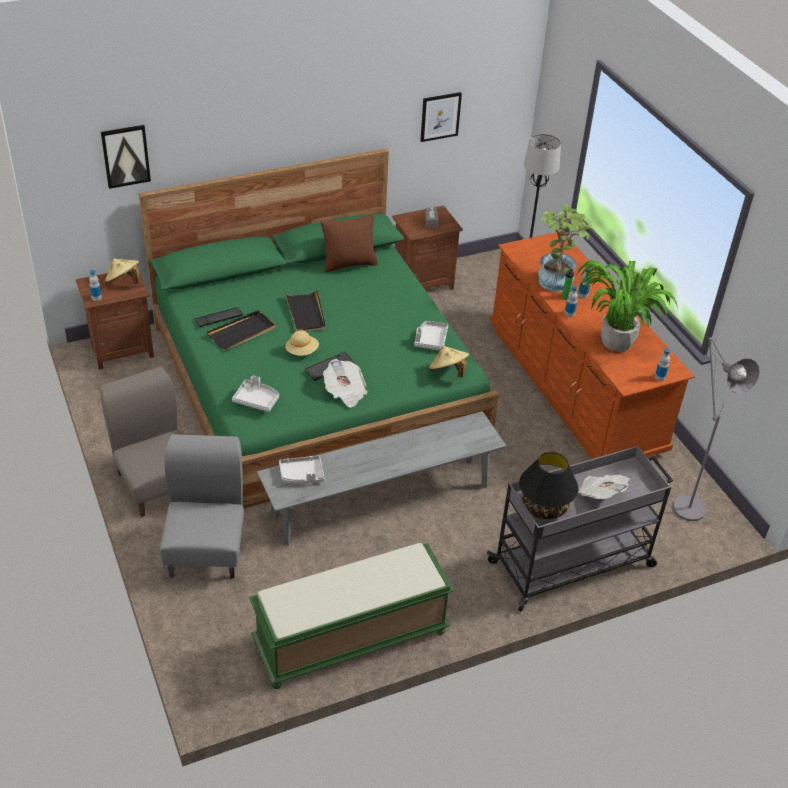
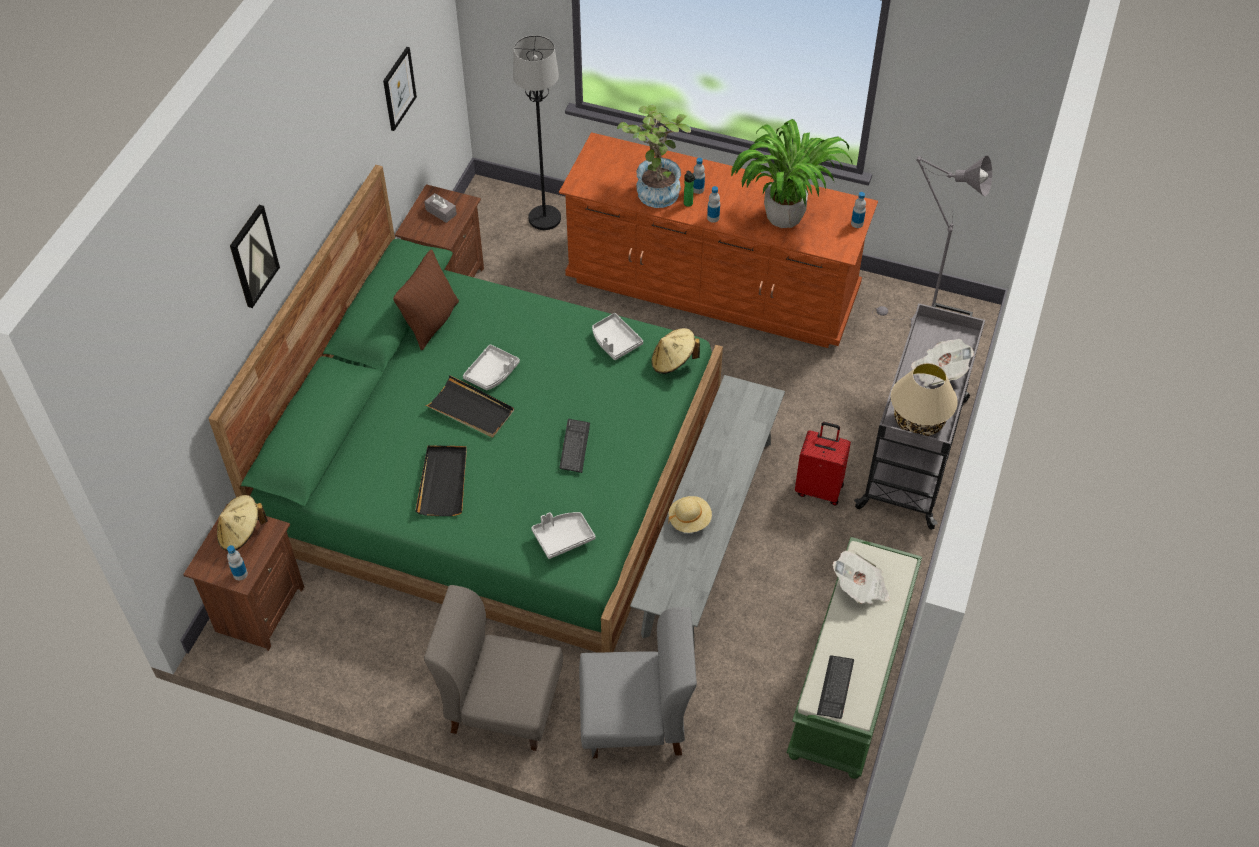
camera: 45 degrees left, 10 degrees up
(125, 156) = (181, 386): picture -> picture (253, 256)
(207, 549) = (635, 721): grey chair -> grey chair turned 135 degrees clockwise
(218, 318) = (396, 487): keyboard -> keyboard (835, 687)
(302, 351) = (526, 452): beige hat -> beige hat (689, 520)
(302, 475) = (671, 572): grey tray -> grey tray (492, 373)
(345, 392) = (620, 459): newspaper -> newspaper (860, 587)
(482, 533) = (819, 489): none -> red suitcase
(544, 507) = (919, 421): black table lamp -> beige table lamp

